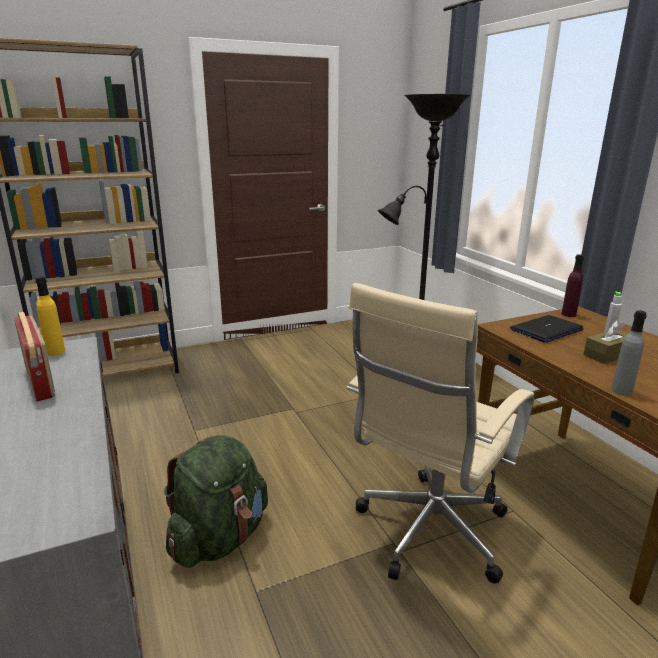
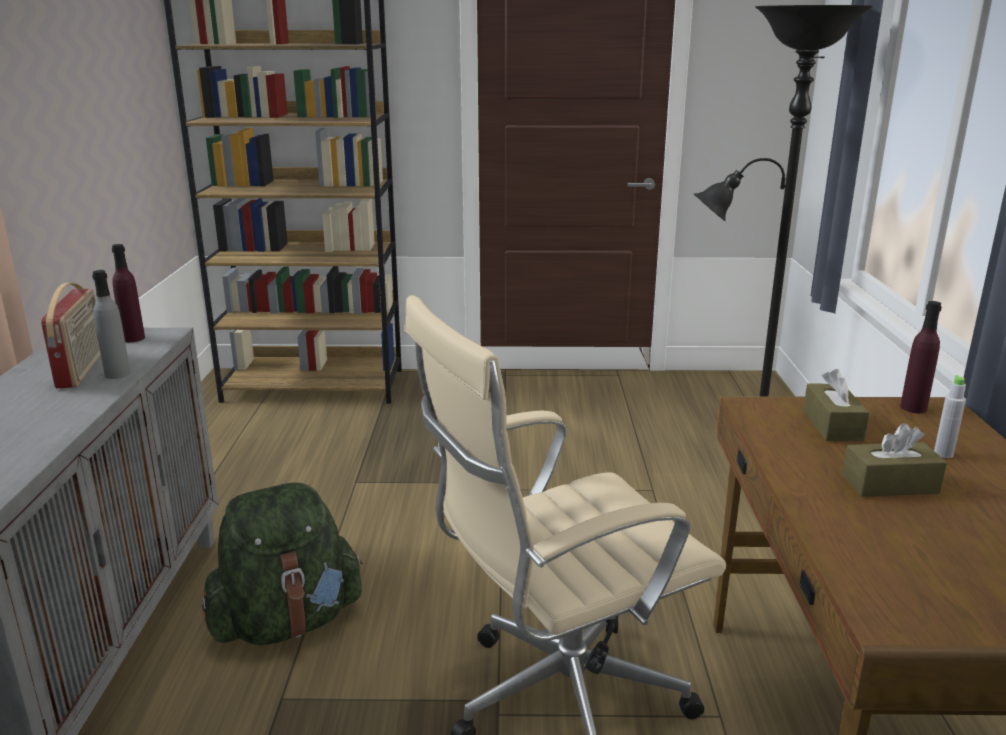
camera: 25 degrees right, 0 degrees up
(55, 352) = (133, 338): yellow bottle -> purple bottle
(546, 330) = (832, 425): laptop -> brown tissue box
(621, 391) = (829, 543): grey bottle -> grey bottle (117, 374)

